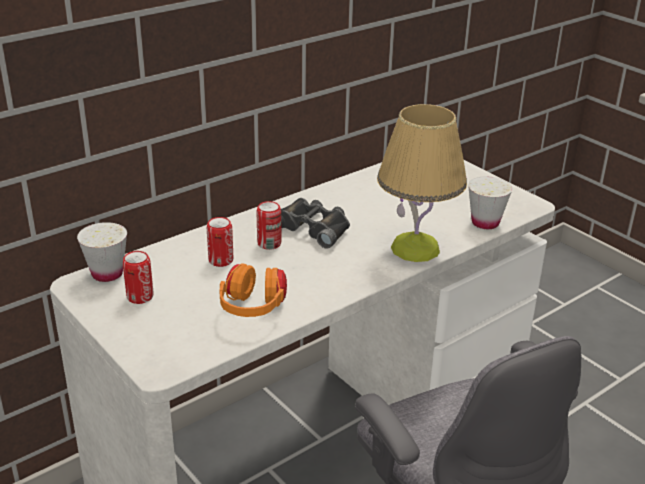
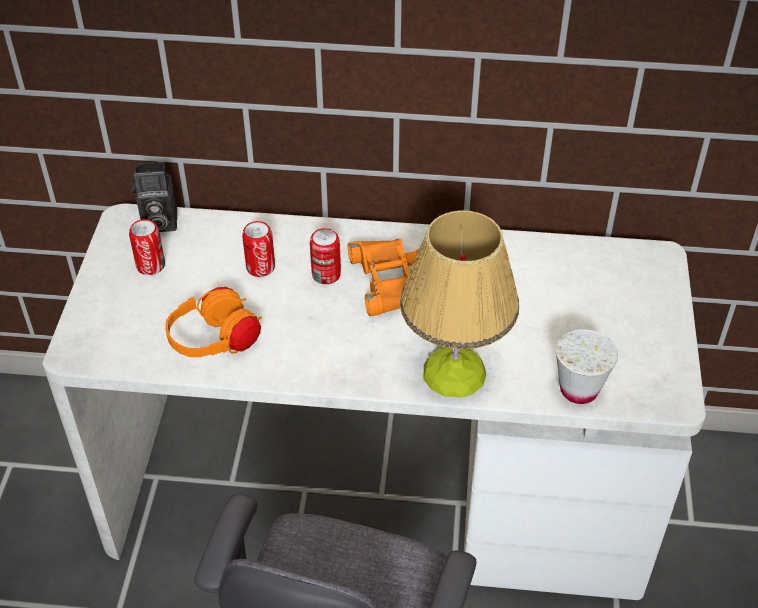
camera: 45 degrees right, 15 degrees up
(107, 274) = (158, 223): white cup -> camera
(312, 228) = (391, 280): black binoculars -> orange binoculars

